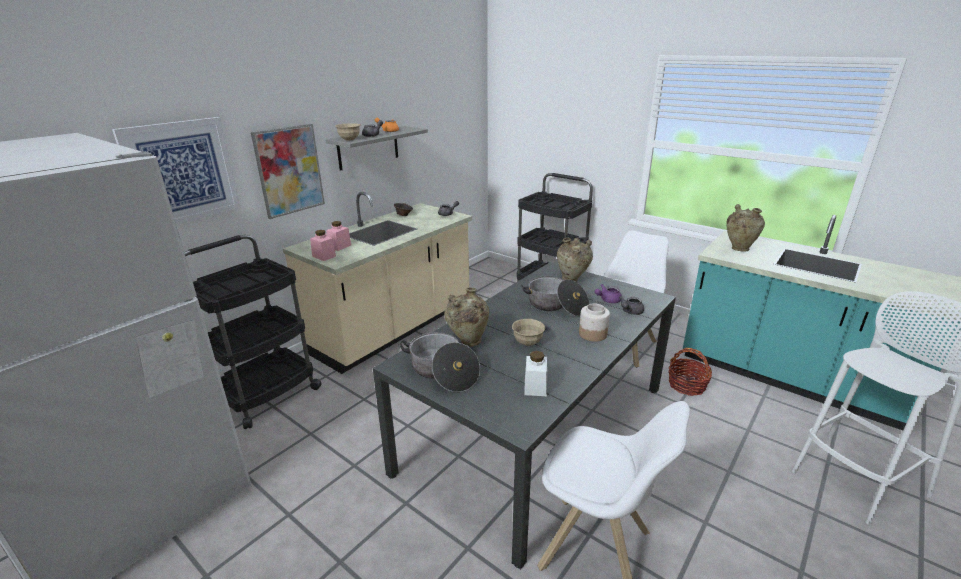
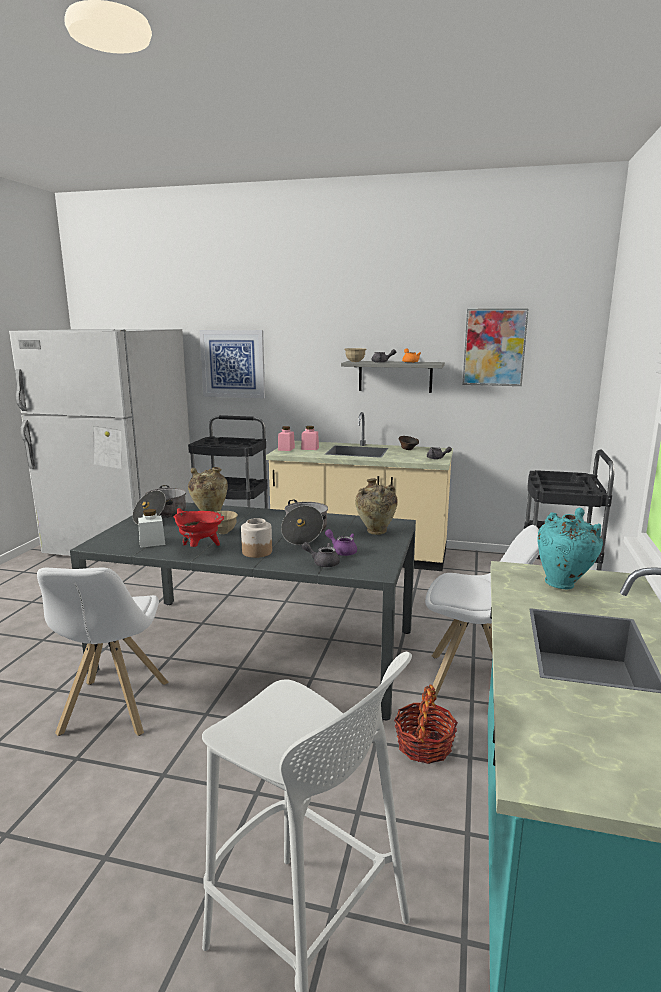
camera: 65 degrees right, 10 degrees down
(289, 170) = (310, 380): picture -> picture (494, 347)
(568, 361) = (199, 548): none -> red cooking pot
(739, 248) = (563, 584): beige vase -> turquoise vase

